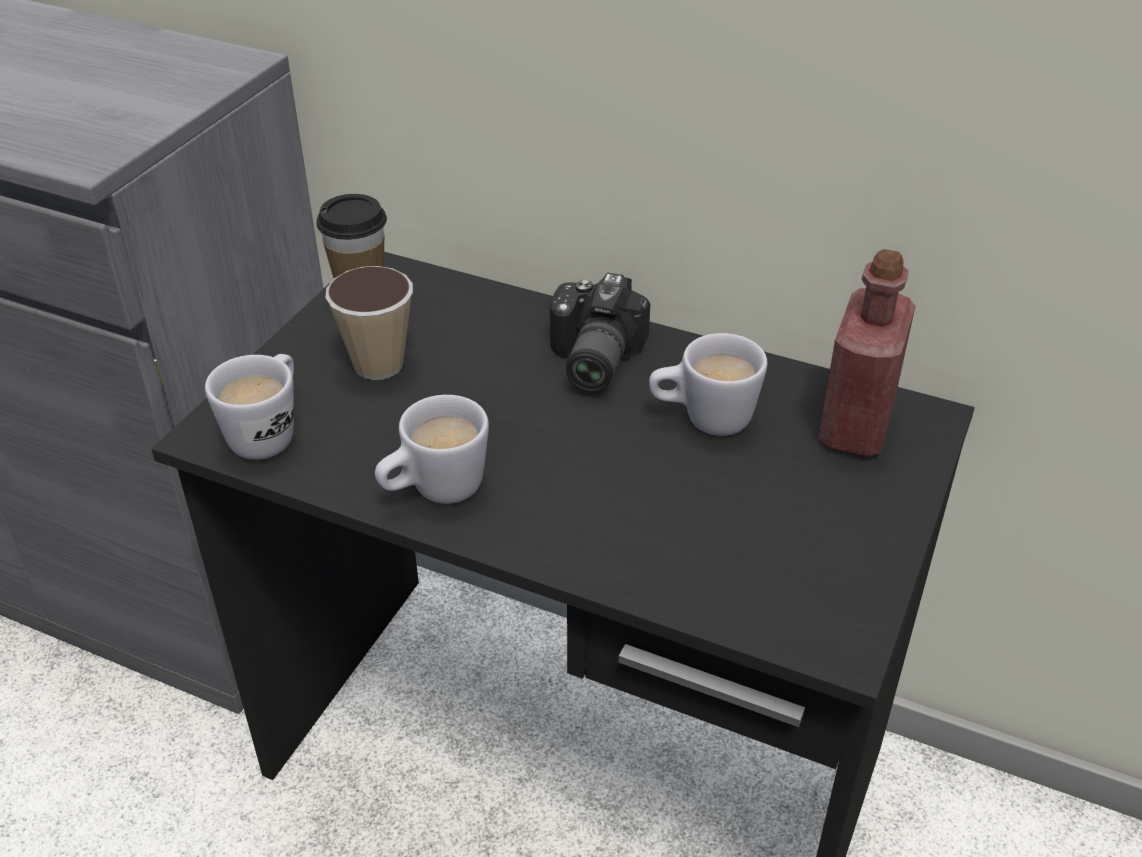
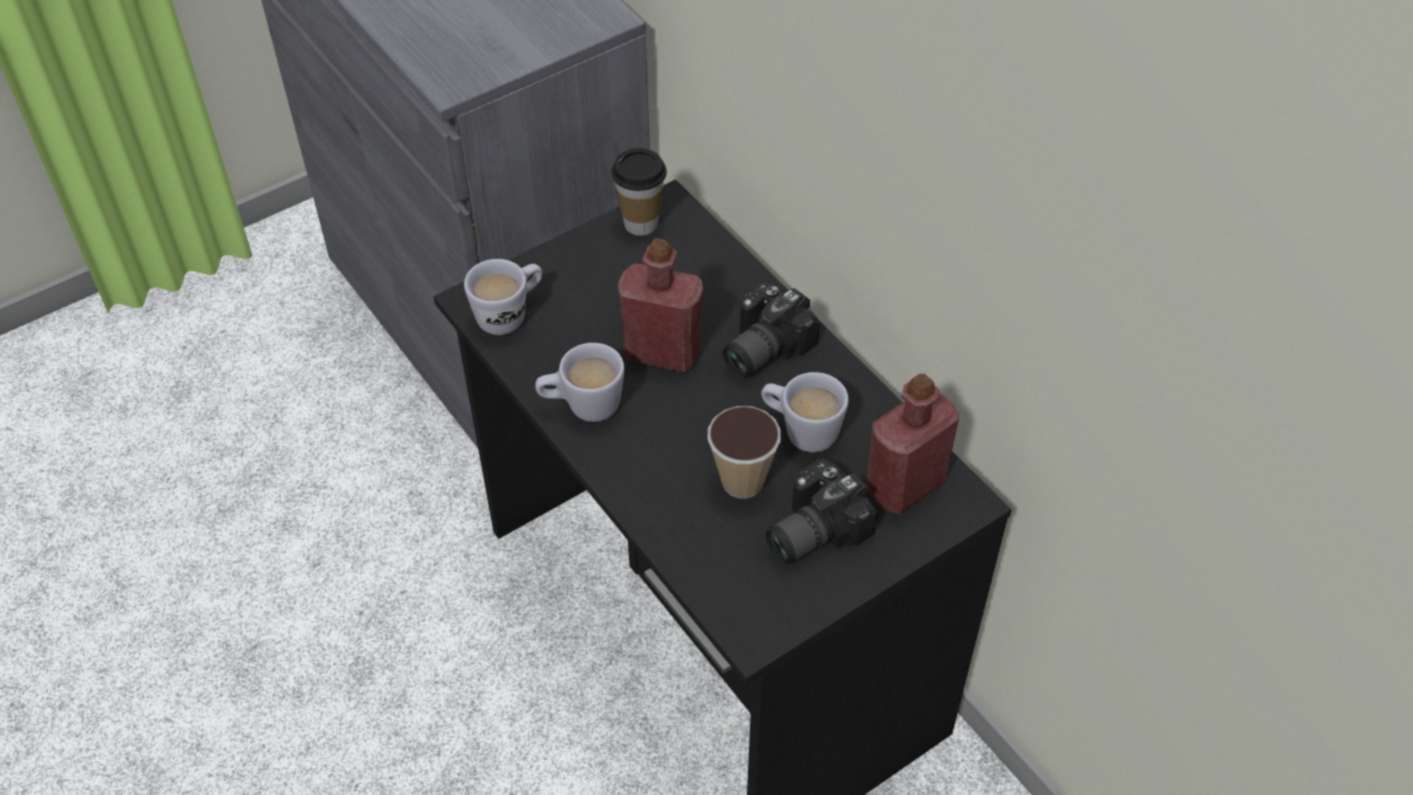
camera: 30 degrees right, 10 degrees up
(378, 365) = (613, 289): cup -> cup (742, 481)
(485, 404) = (662, 353): none -> red bottle
(800, 509) = (810, 529): none -> camera

